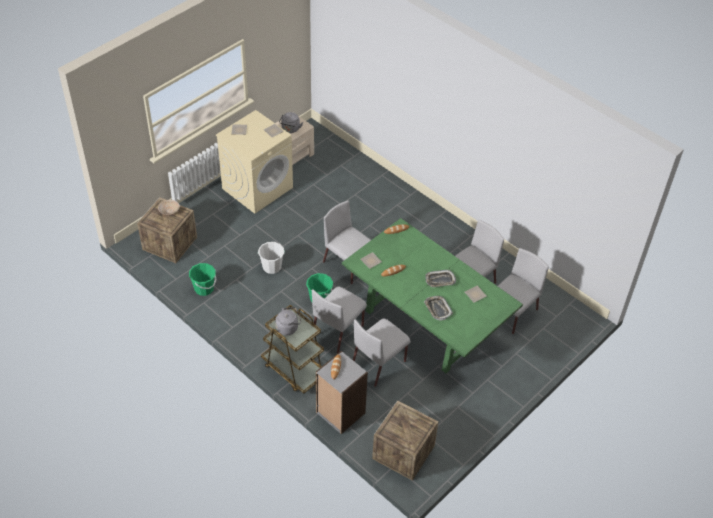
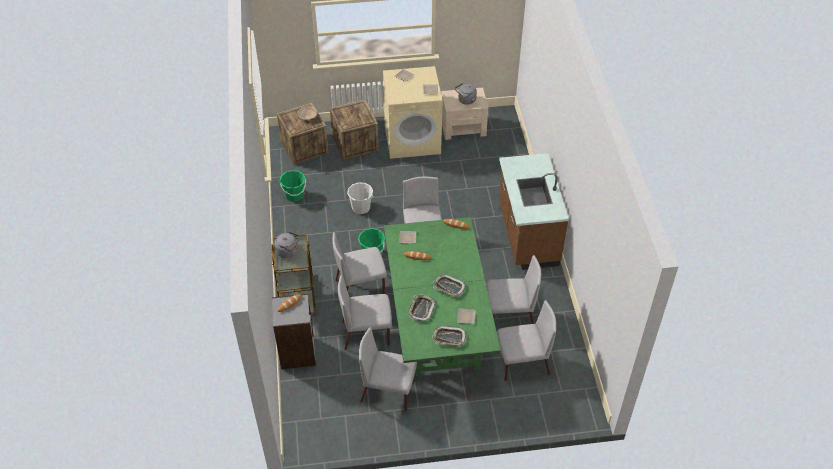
camera: 40 degrees right, 0 degrees up
(403, 452) = (313, 416): crate -> crate (355, 143)
(421, 216) = (526, 235): none -> brown counter
(440, 396) = (388, 391): none -> grey chair
(479, 318) = (449, 338): none -> tray

